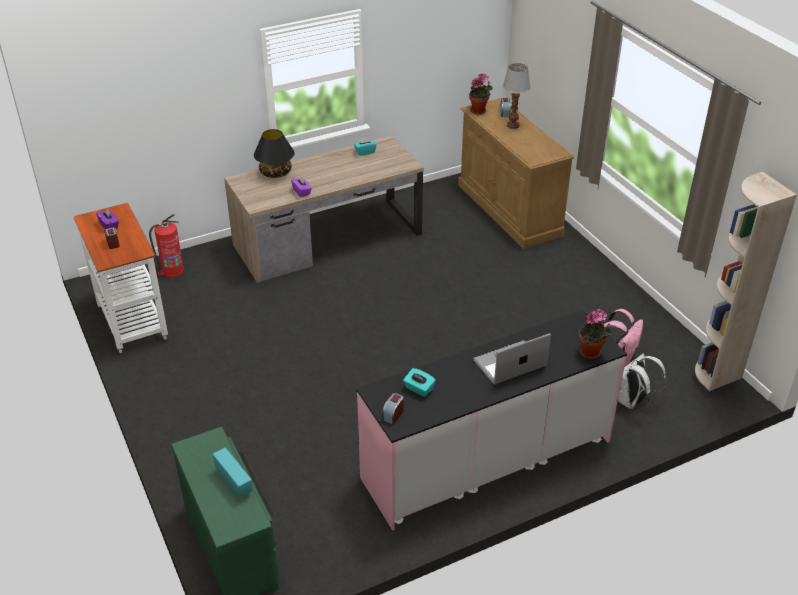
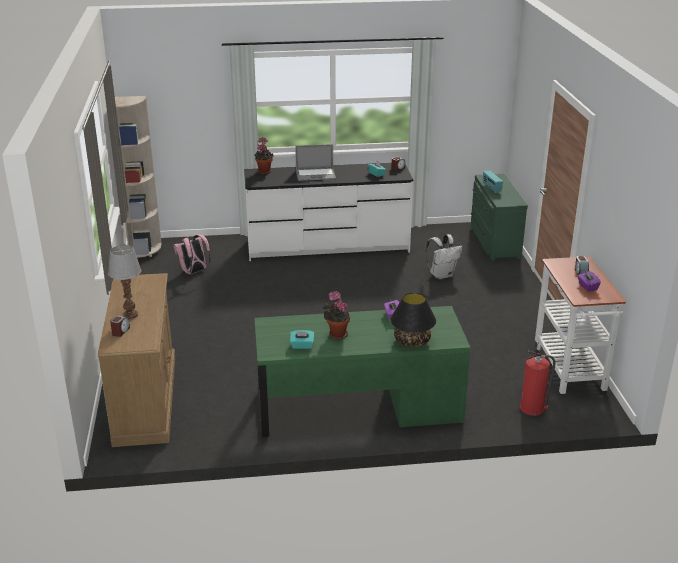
camera: 160 degrees left, 10 degrees down
(328, 240) = (358, 406): brown desk -> green desk
(479, 111) = (144, 340): potted plant -> potted plant (336, 334)
(486, 459) = (328, 246): pink dresser -> white dresser
(632, 402) = (212, 252): white backpack -> white backpack (442, 275)

